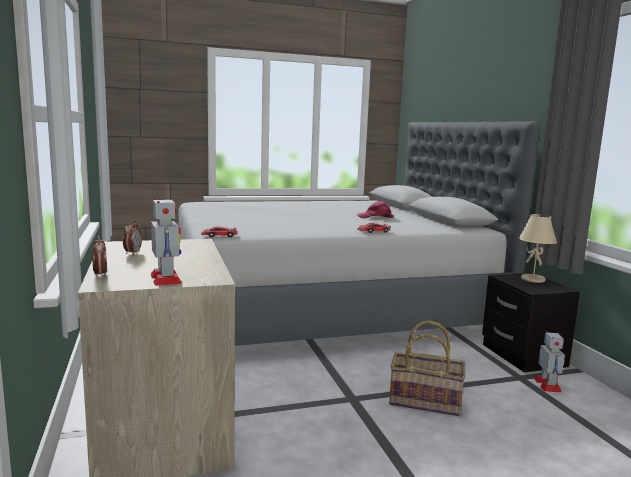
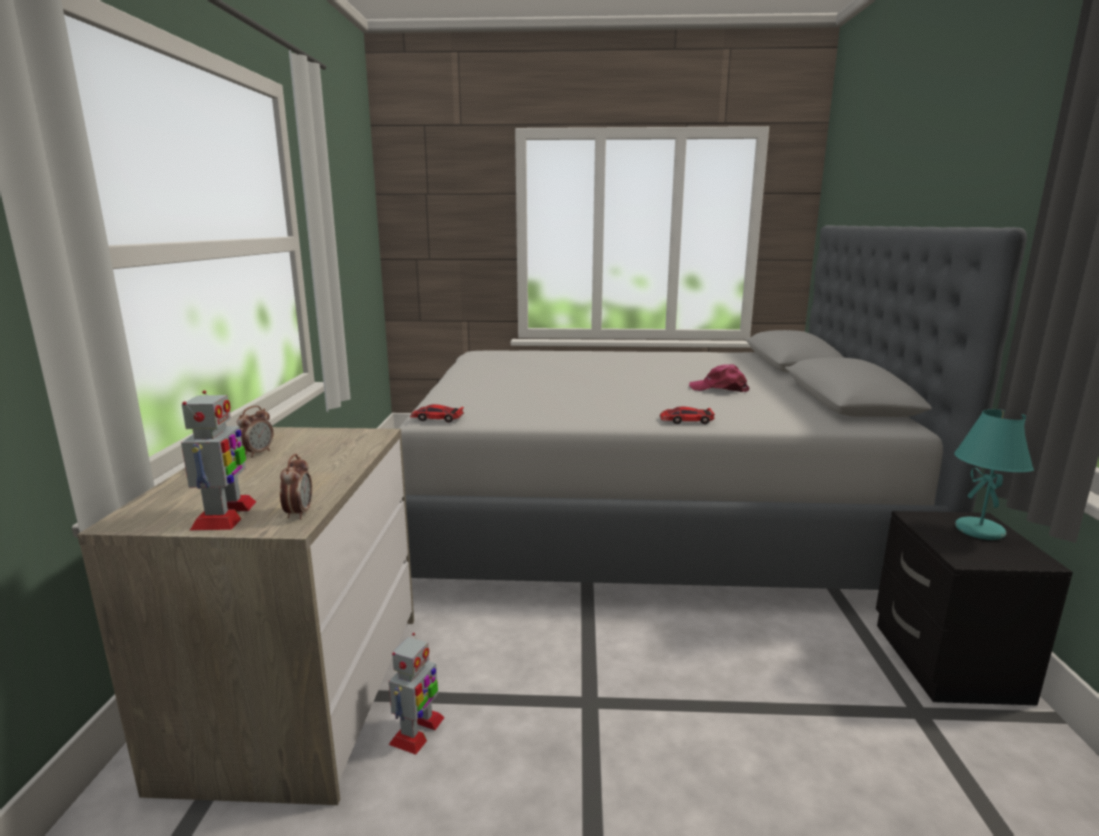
camera: 20 degrees right, 5 degrees up
(100, 275) = (155, 497): alarm clock -> alarm clock (299, 513)
(425, 401) = (710, 732): basket -> none
(533, 280) = (980, 531): beige table lamp -> turquoise table lamp
(547, 385) = (971, 742): toy robot -> toy robot (417, 731)

